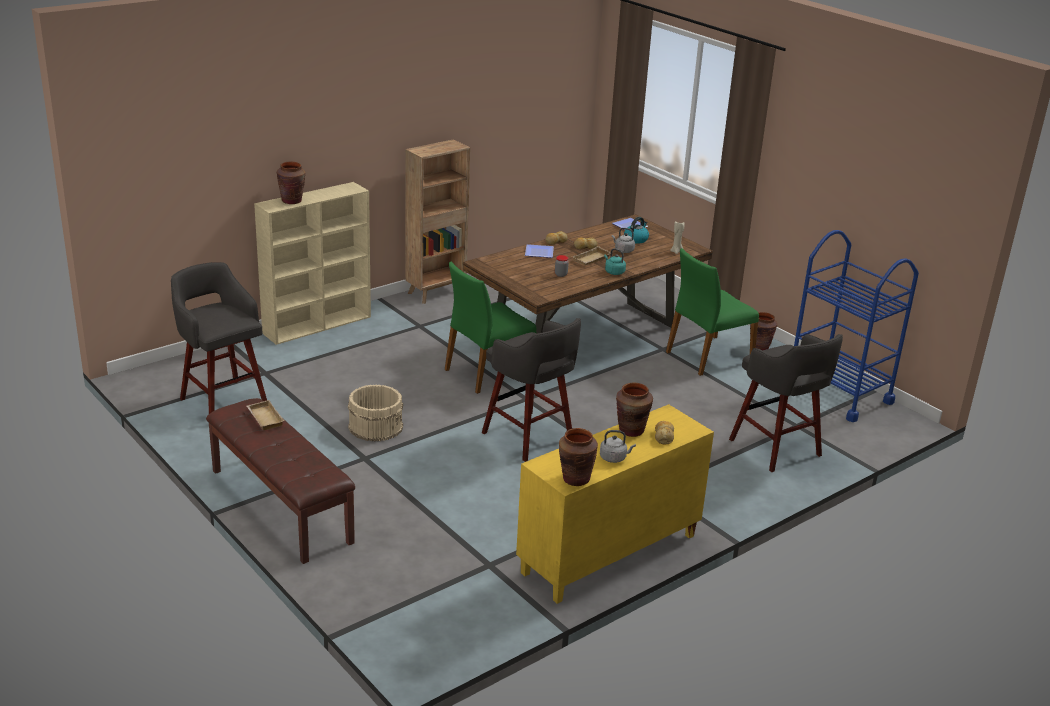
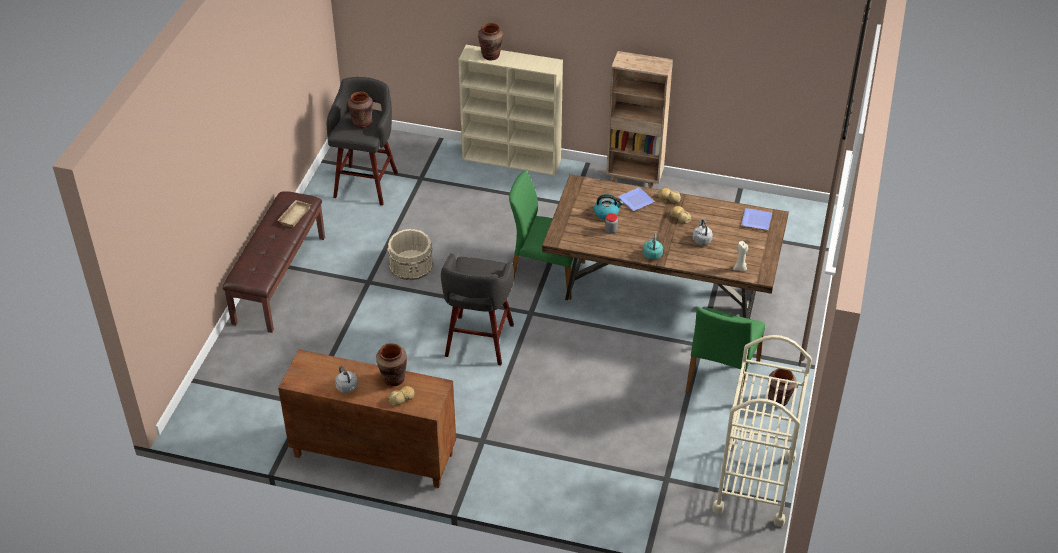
camera: 55 degrees right, 15 degrees up
(575, 479) = (303, 382): brown vase -> brown vase (362, 124)
(592, 259) = (660, 232): beige tray -> none
(609, 555) = (372, 455): yellow cabinet -> brown cabinet
(636, 239) = (734, 236): kettle -> kettle (606, 213)
(707, 356) = (721, 376): green chair -> green chair turned 90 degrees counterclockwise
(777, 449) = (613, 482): grey stool -> none
(838, 393) = (755, 483): blue cart -> beige cart

